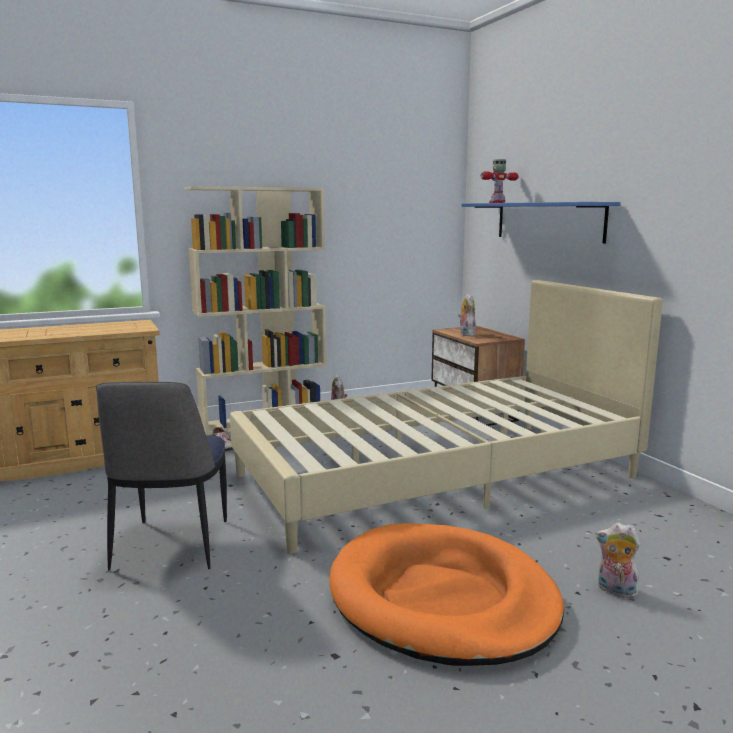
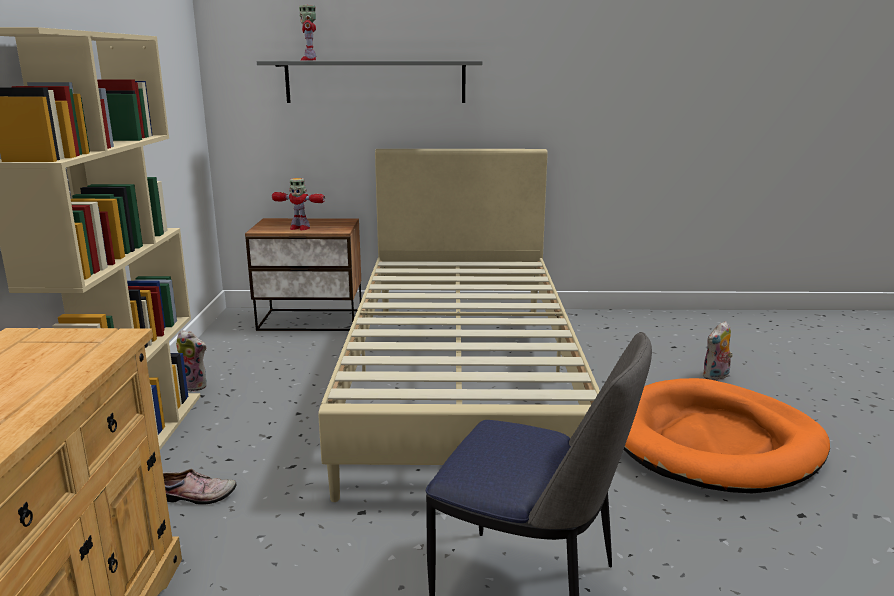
camera: 65 degrees left, 5 degrees up
(466, 334) = (299, 228): plush toy -> toy robot
(548, 221) = (375, 82): blue shelf -> grey shelf

